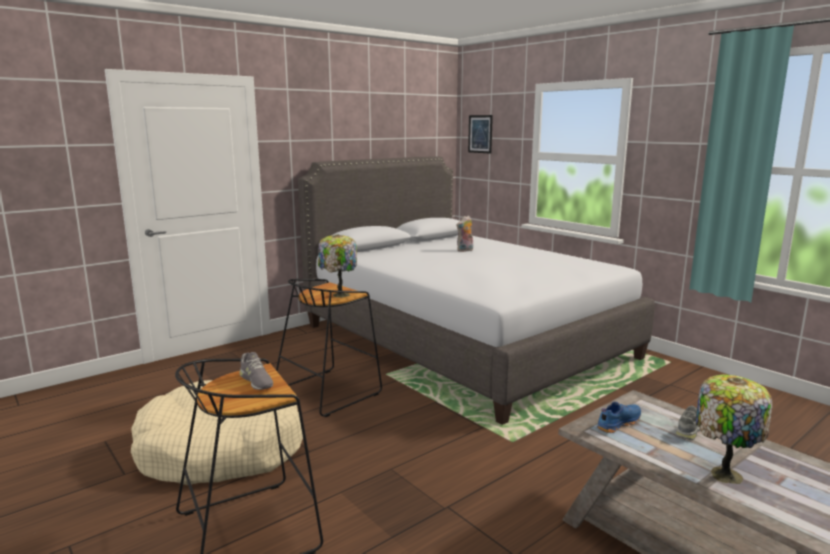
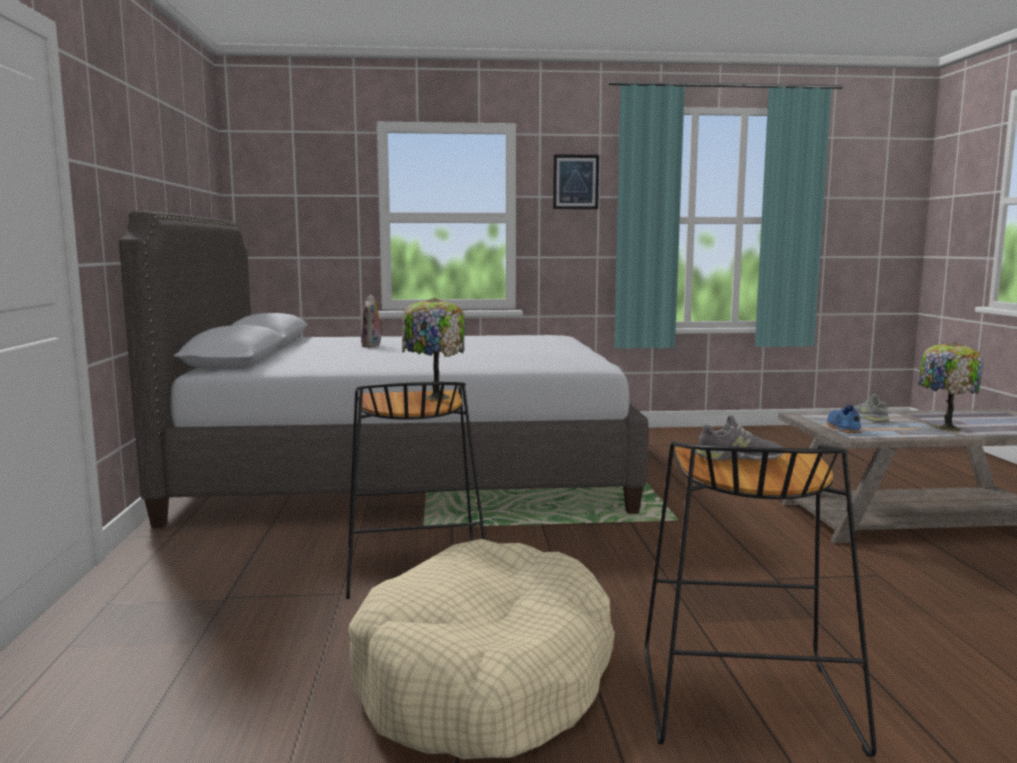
camera: 55 degrees left, 5 degrees down
(480, 134) = (277, 189): picture -> picture (575, 182)

